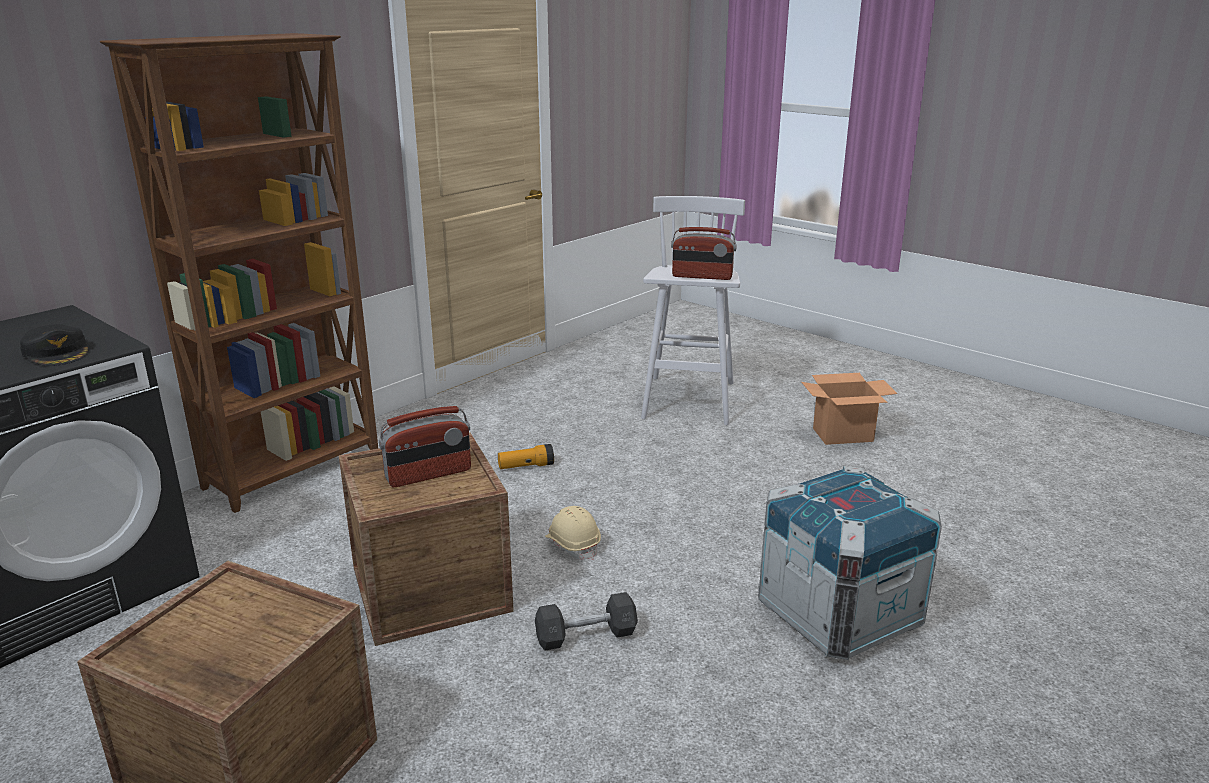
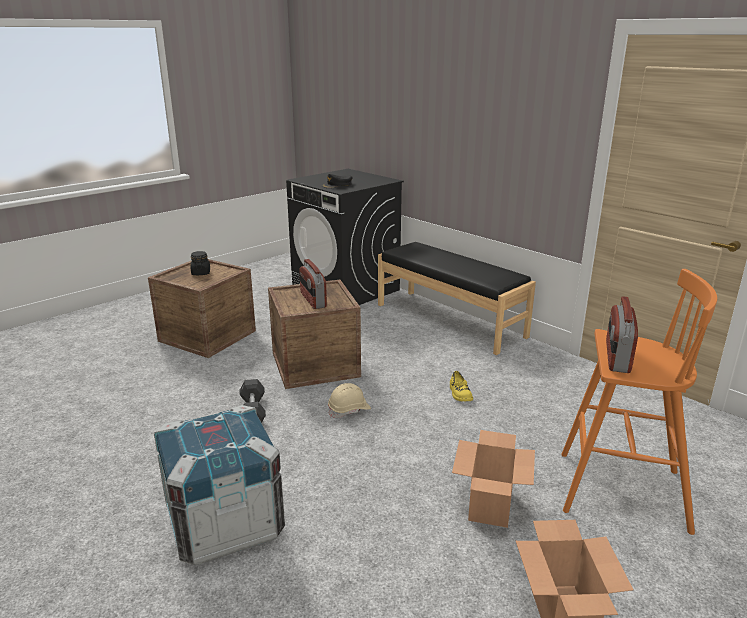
camera: 95 degrees right, 0 degrees up
(214, 636) = (201, 273): none -> black jar
(295, 470) = (450, 320): brown bookcase -> black bench
(526, 466) = (459, 393): flashlight -> yellow shoe
(689, 401) = (618, 490): white stool -> orange stool
(734, 456) = (490, 506): none -> cardboard box

